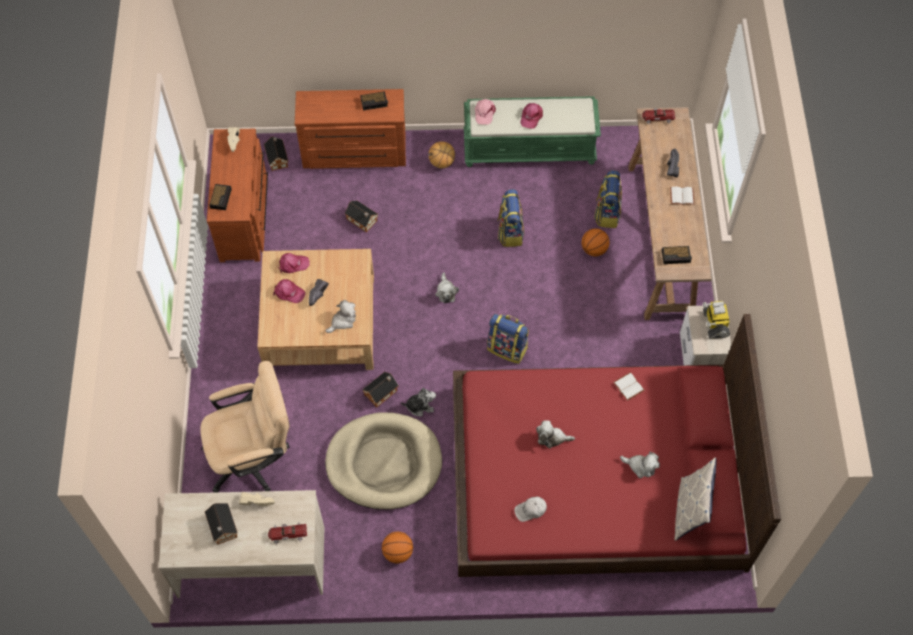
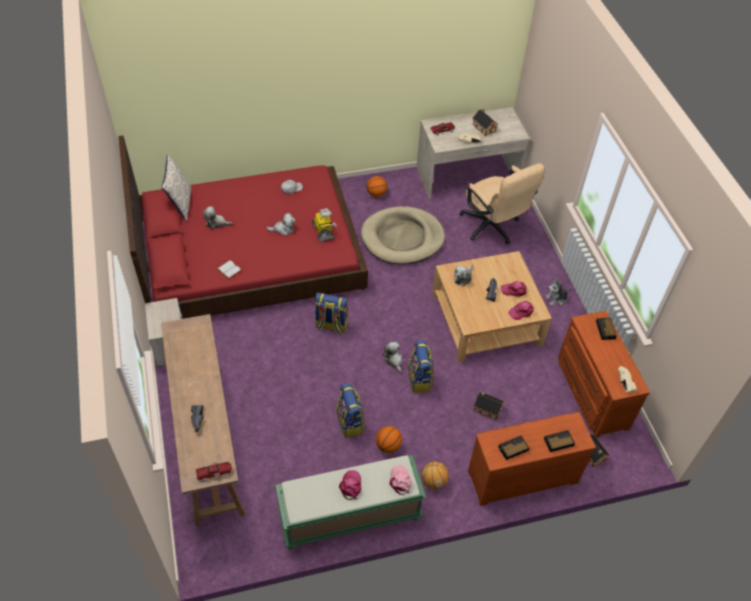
camera: 165 degrees right, 10 degrees down
(254, 457) = (493, 228): beige office chair -> beige office chair turned 90 degrees counterclockwise
(382, 392) = (419, 280): toy house -> none
(420, 406) = (388, 276): plush toy -> plush toy (556, 299)
(594, 249) = (270, 420): basketball -> basketball (388, 446)
(607, 213) = (261, 458): backpack -> backpack (420, 379)
(676, 256) = (192, 336): alarm clock -> alarm clock (558, 442)
(681, 197) = (188, 390): white book -> none
(714, 324) = (159, 323): toy robot -> toy robot (323, 232)

